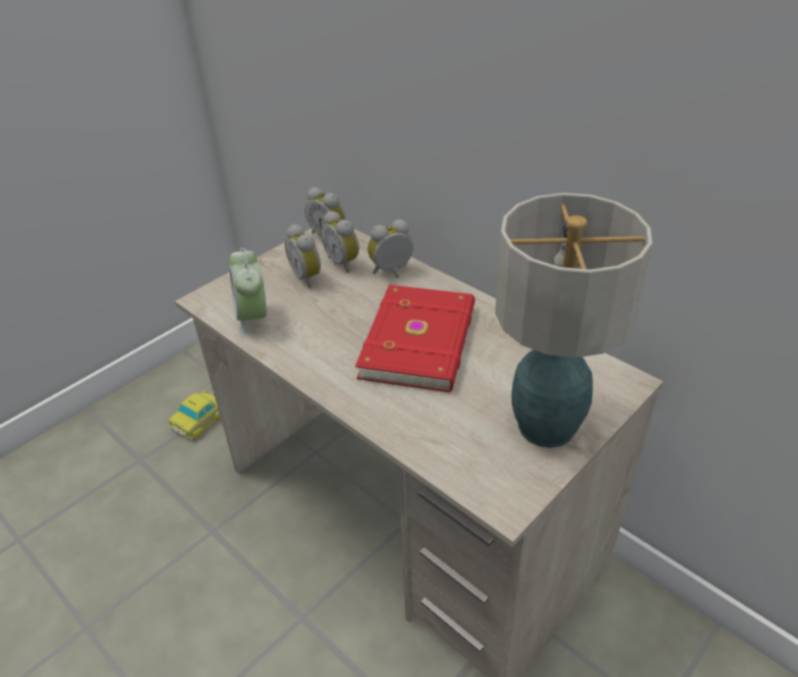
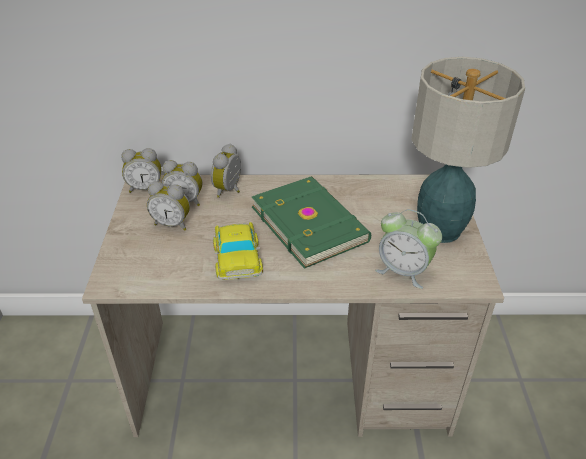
camera: 45 degrees left, 0 degrees up
(201, 419) = (54, 421): toy car -> toy car (237, 256)
(253, 318) = (172, 273): alarm clock -> alarm clock (403, 271)
(421, 341) = (310, 223): red book -> green book

